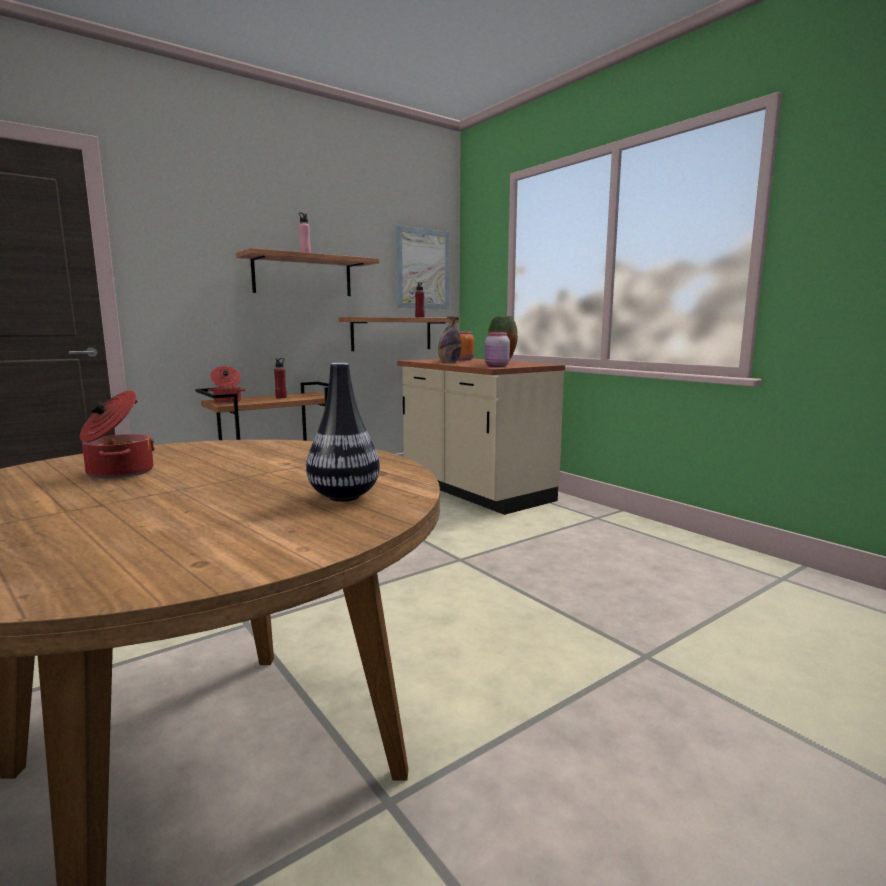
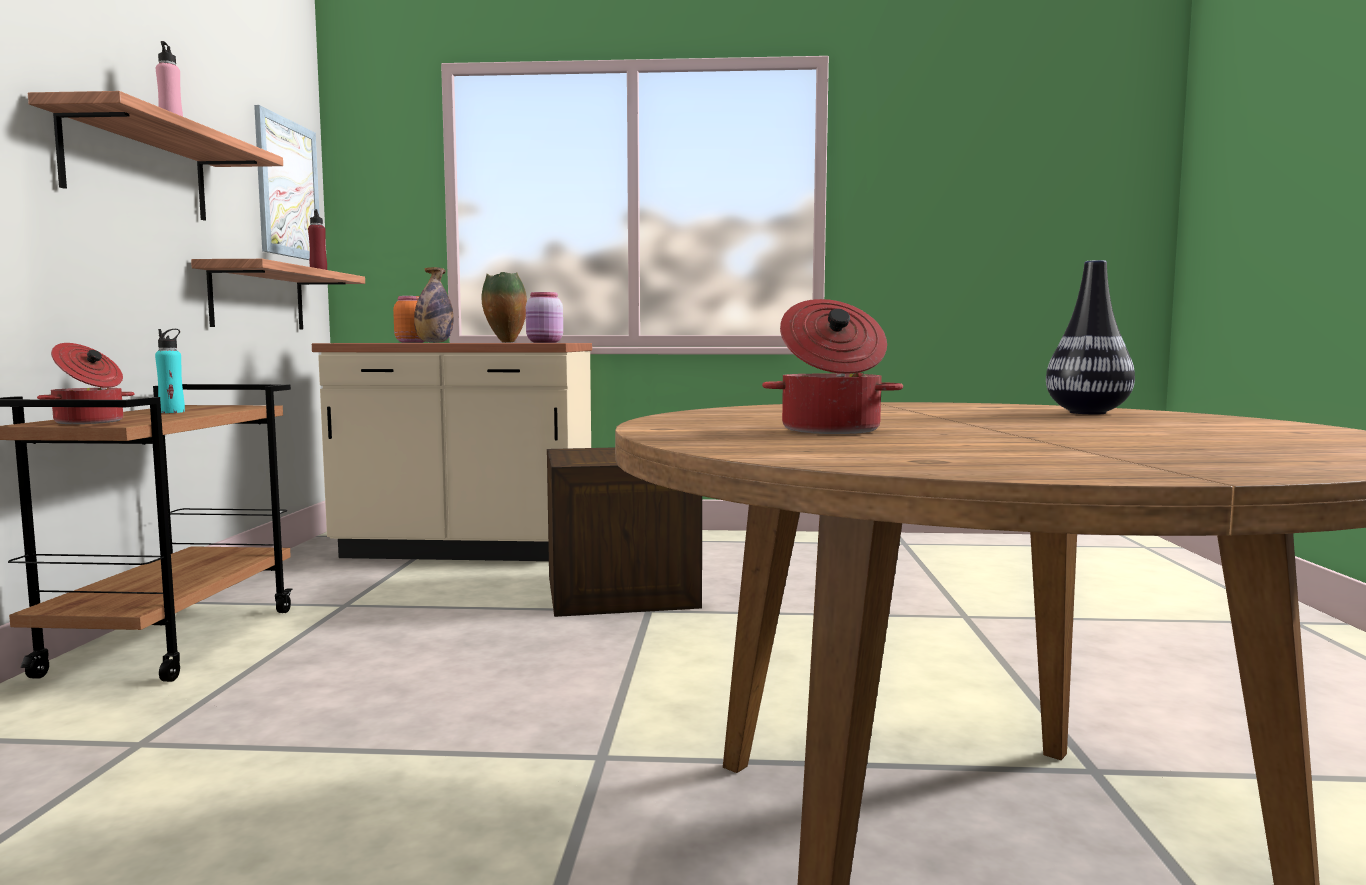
camera: 50 degrees left, 5 degrees down
(281, 397) = (172, 412): red bottle -> turquoise bottle
(477, 542) = (620, 591): none -> crate

